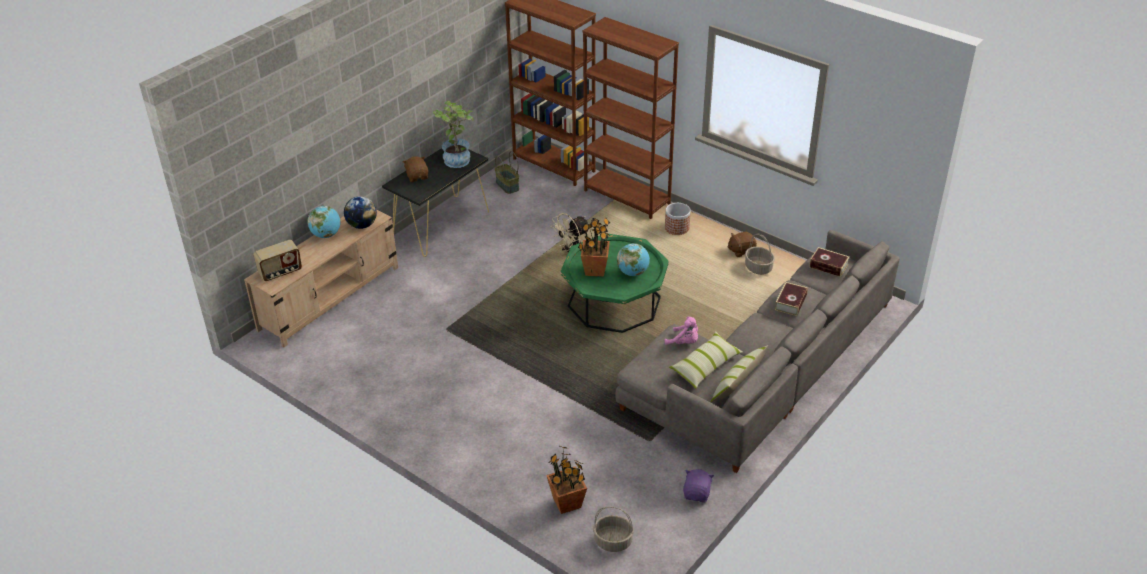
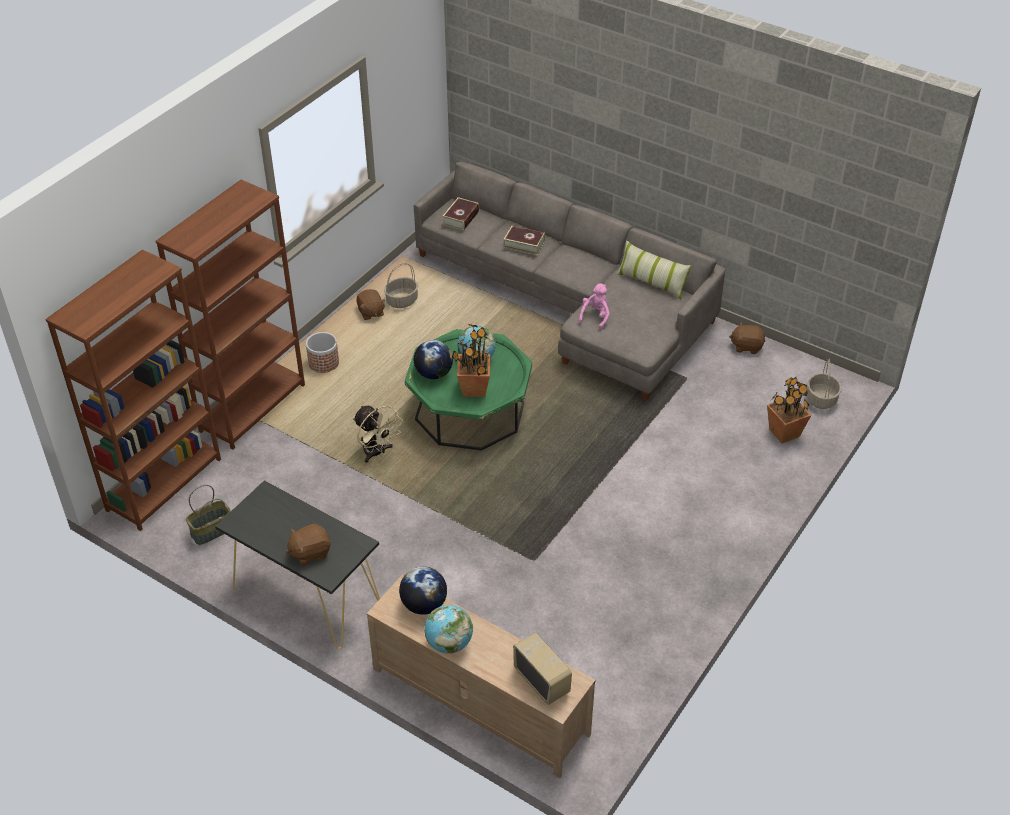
camera: 95 degrees left, 5 degrees up
(456, 158) = (262, 514): potted plant -> none
(615, 250) = (433, 374): none -> globe
(697, 493) = (746, 346): purple plush toy -> brown plush toy
(705, 366) = (630, 301): pillow -> none

